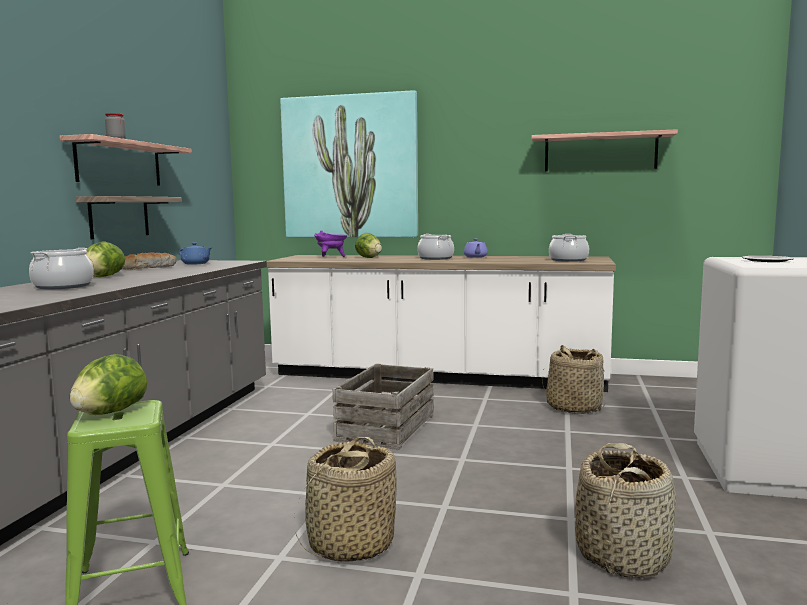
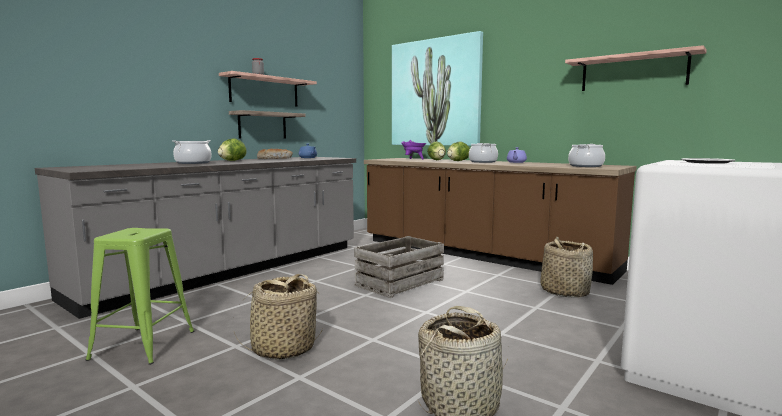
camera: 25 degrees right, 0 degrees up
(110, 412) = (133, 231): lettuce -> lettuce (457, 161)
(437, 376) = (480, 255): white counter -> brown counter

